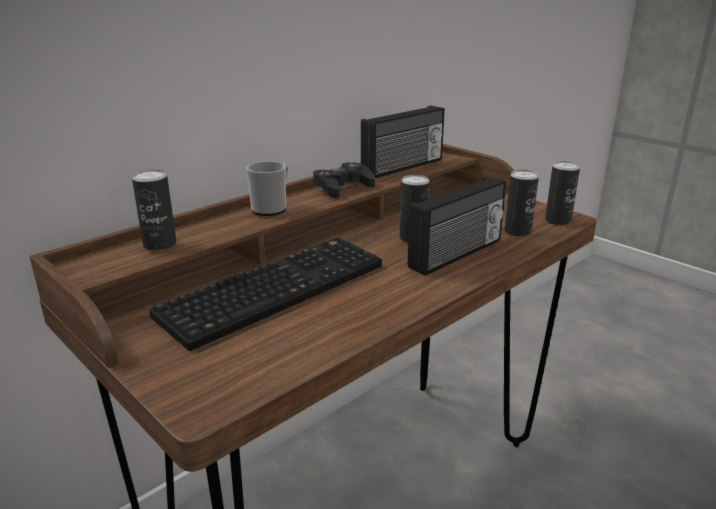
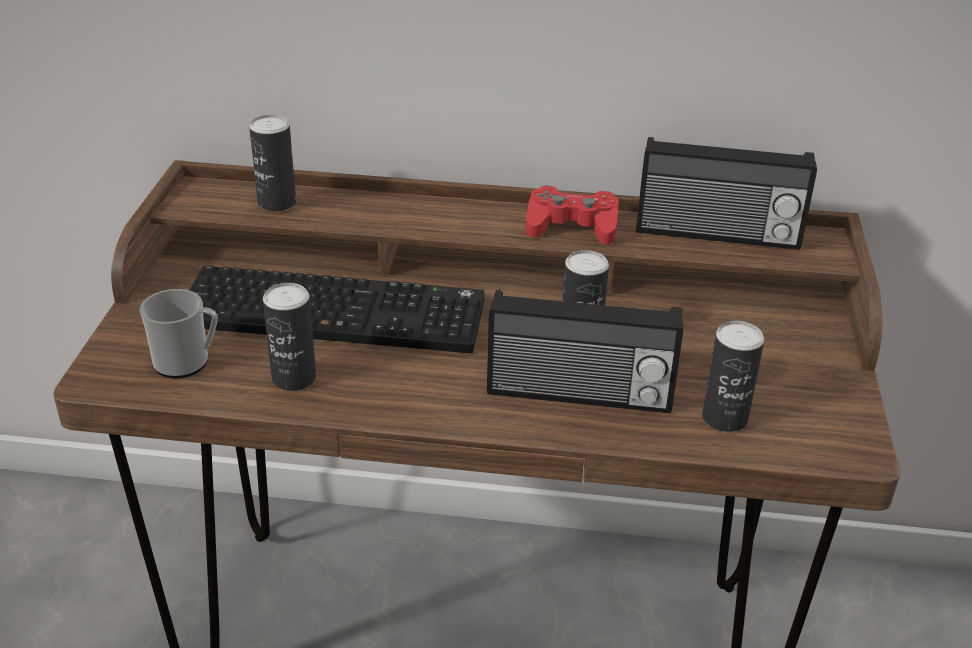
camera: 50 degrees right, 10 degrees up
(272, 208) = (444, 213): mug -> mug (187, 362)
(342, 187) = (572, 226): black game controller -> red game controller
(558, 221) = (823, 442): can -> can (294, 378)

